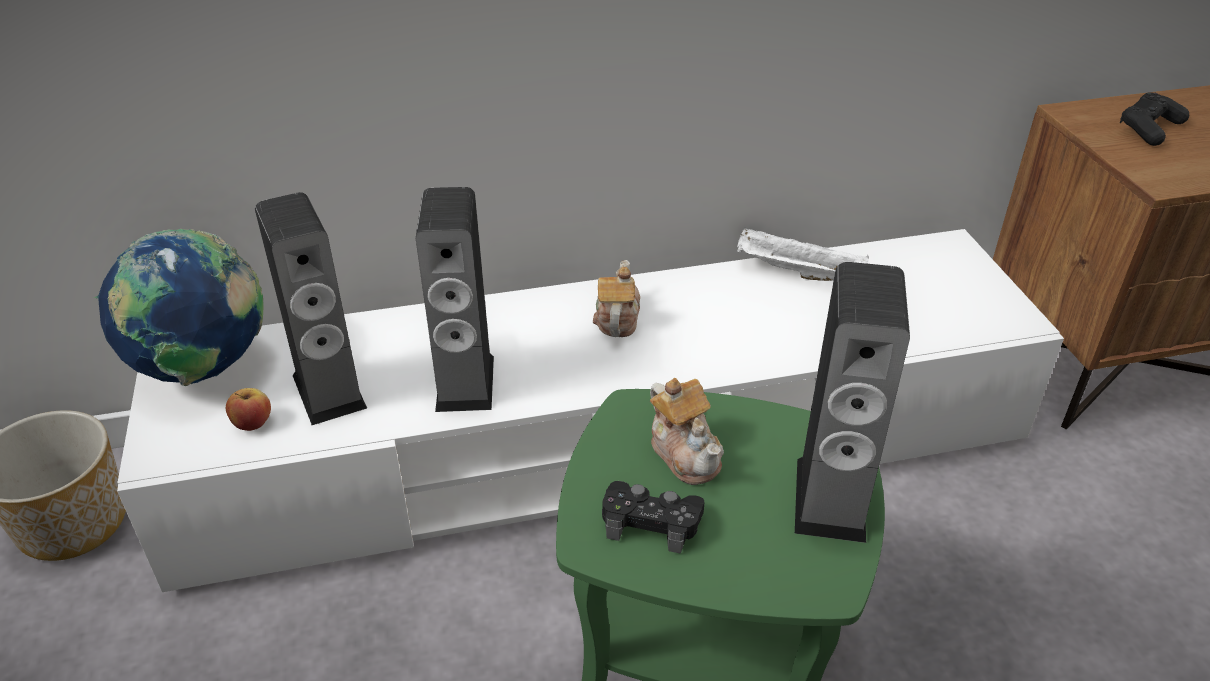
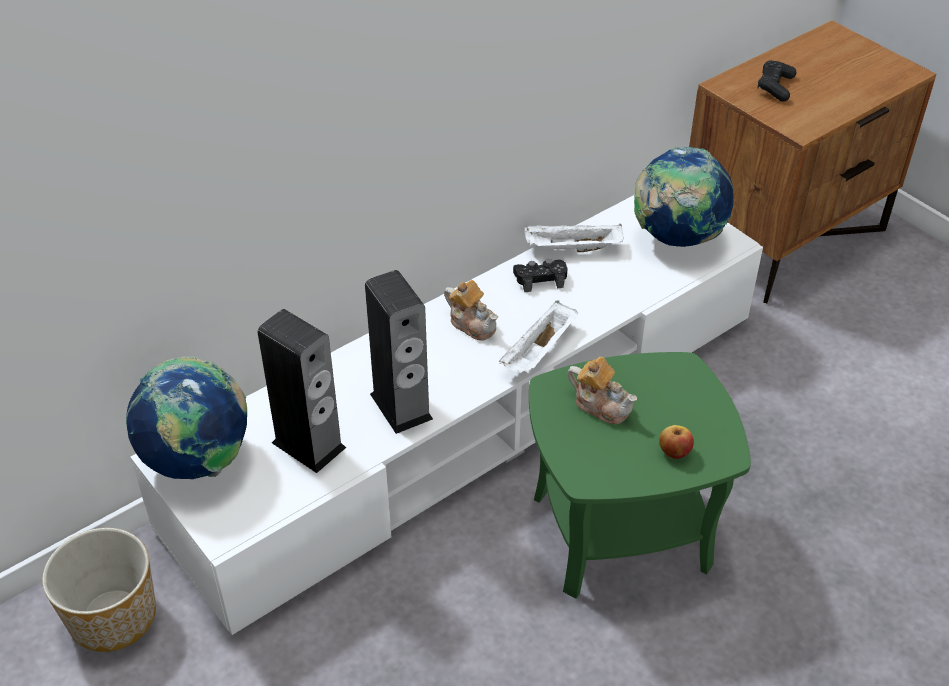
camera: 25 degrees left, 5 degrees up
(252, 423) = (272, 486): apple -> apple (674, 452)
(617, 319) = (472, 324): teapot -> teapot turned 150 degrees clockwise
(651, 522) = (609, 455): black game controller -> black game controller (540, 279)
(676, 374) = (539, 352): none -> white tray
(830, 499) = (700, 404): speaker -> none
(943, 296) = (676, 238): none -> globe

